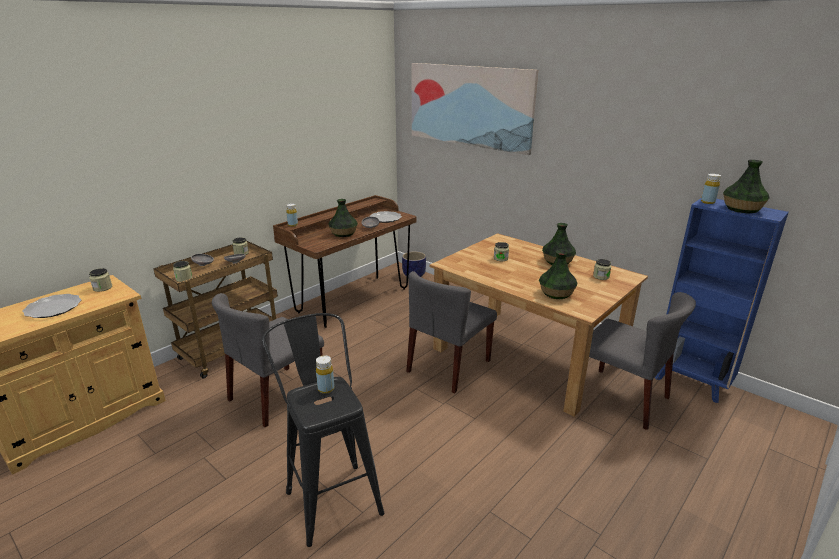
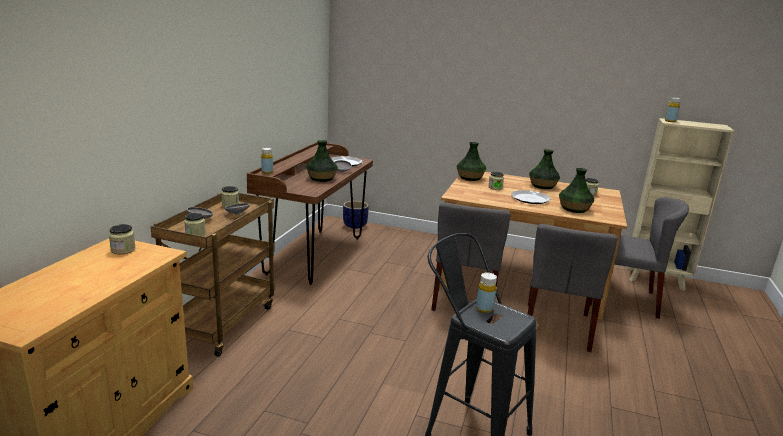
camera: 25 degrees left, 5 degrees down
(53, 308) = (86, 277): plate -> plate (530, 199)
(276, 395) = (322, 356): grey chair -> grey chair (557, 327)
(469, 106) = (423, 47): picture -> none
(692, 383) = (656, 279): blue bookcase -> beige bookcase
(742, 209) = (699, 124): vase -> vase (470, 178)

